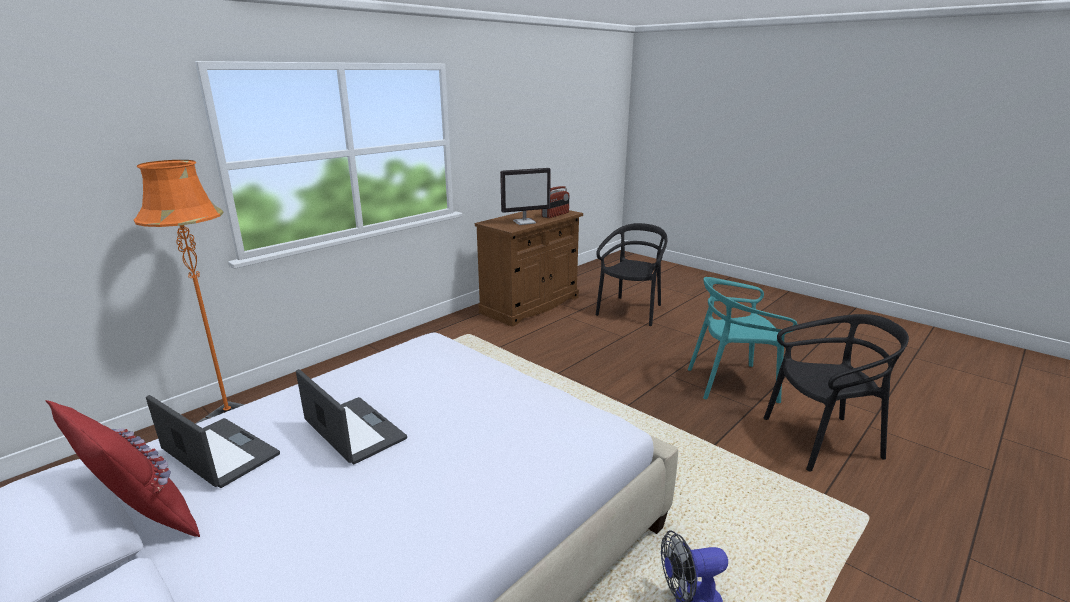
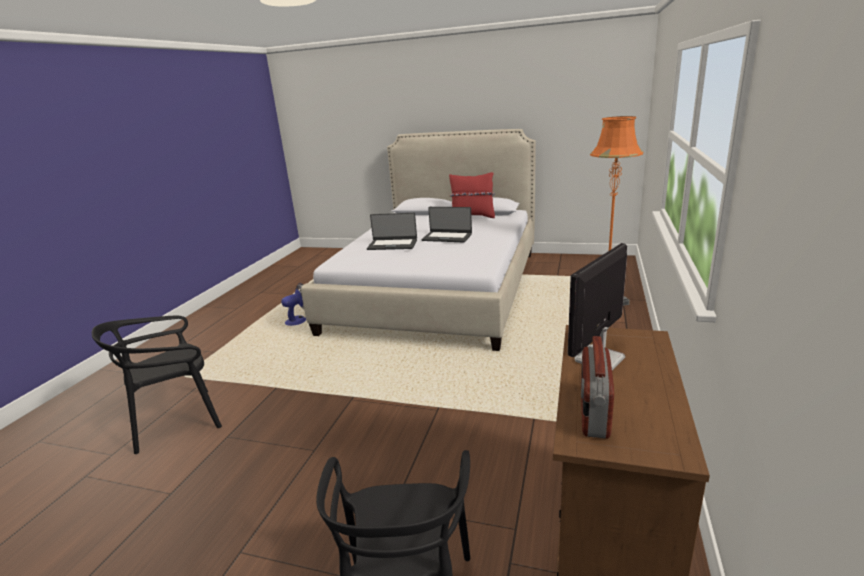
camera: 155 degrees right, 0 degrees up
(219, 454) = (484, 225): laptop -> laptop (392, 244)
(732, 383) = (239, 464): turquoise chair -> none

